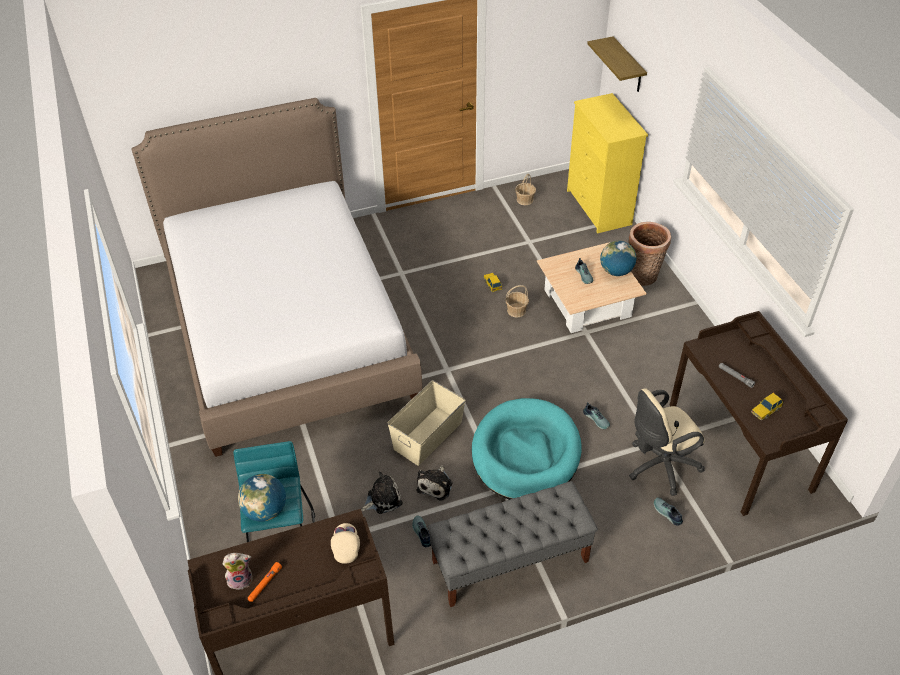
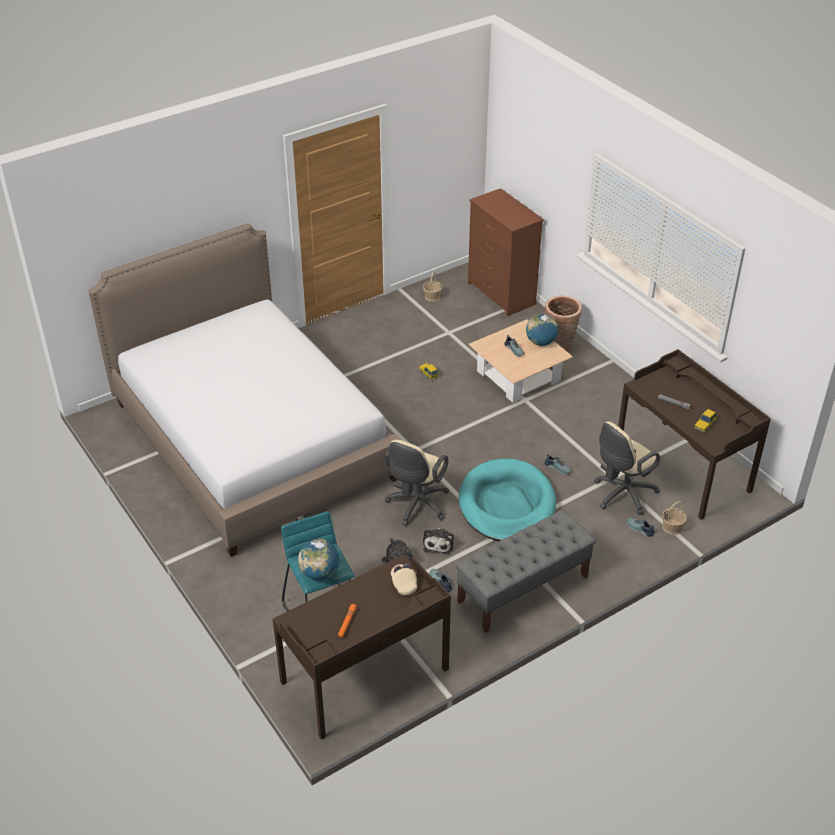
camera: 15 degrees left, 5 degrees down
(241, 579) = (325, 623): plush toy -> none
(427, 435) = (416, 506): beige storage box -> beige office chair
(516, 310) = (458, 392): basket -> basket (672, 527)
(598, 208) = (501, 294): yellow dresser -> brown dresser
(628, 66) = (514, 162): shelf -> none

